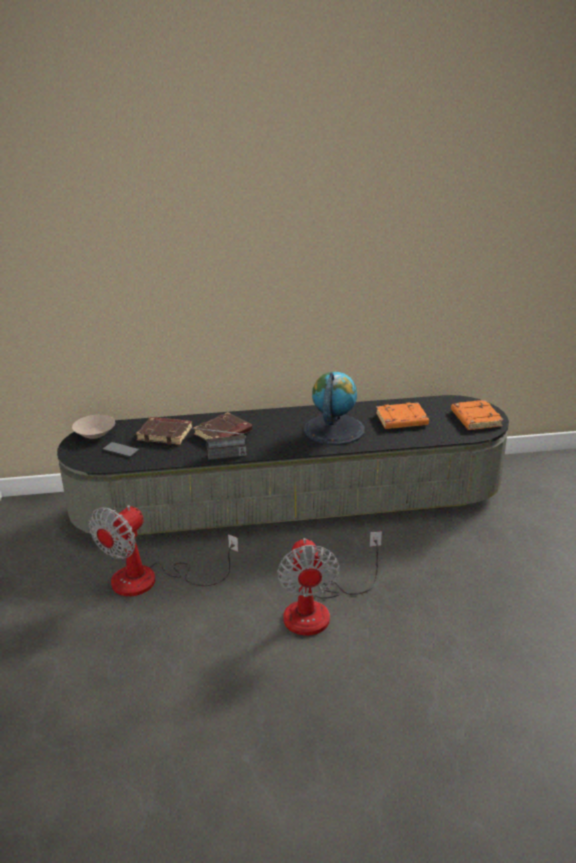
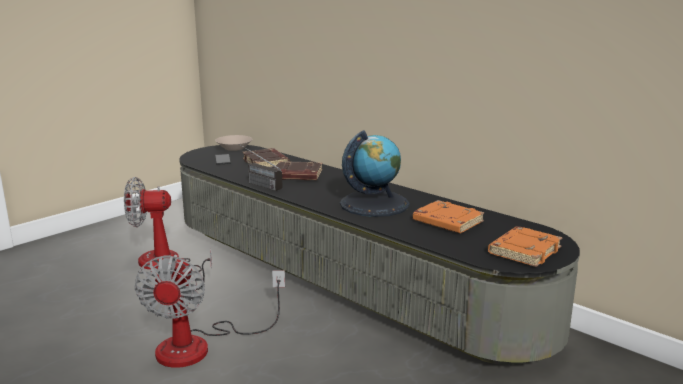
camera: 50 degrees right, 10 degrees down
(319, 610) = (200, 345): fan -> fan turned 45 degrees counterclockwise

